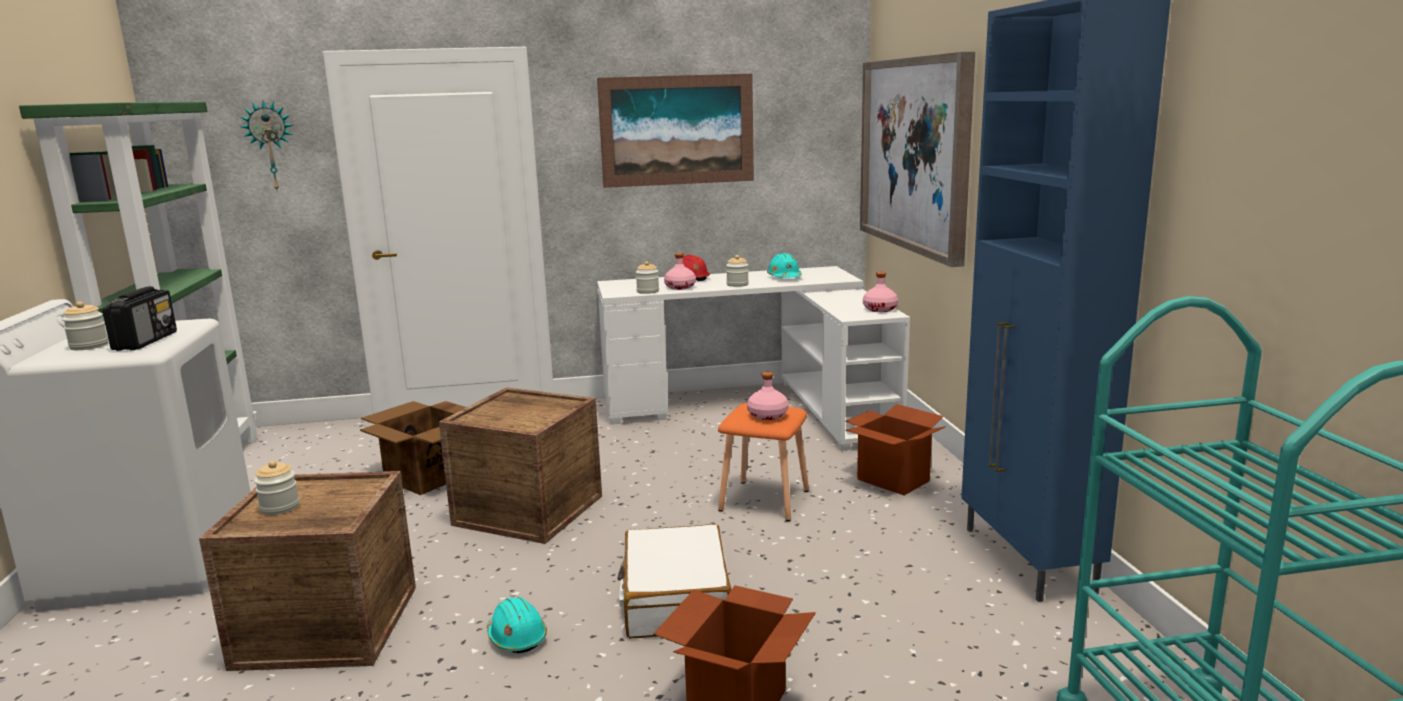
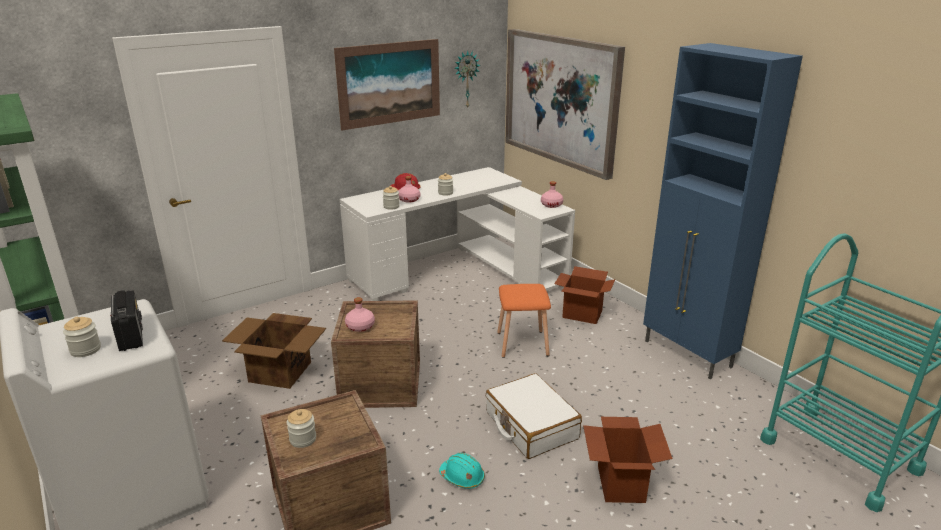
camera: 25 degrees left, 10 degrees up
(271, 146) = (72, 123): wall clock -> wall clock (466, 79)
(767, 415) = (529, 294): pink bottle -> pink bottle (360, 326)
(784, 277) = (468, 182): turquoise hard hat -> none

